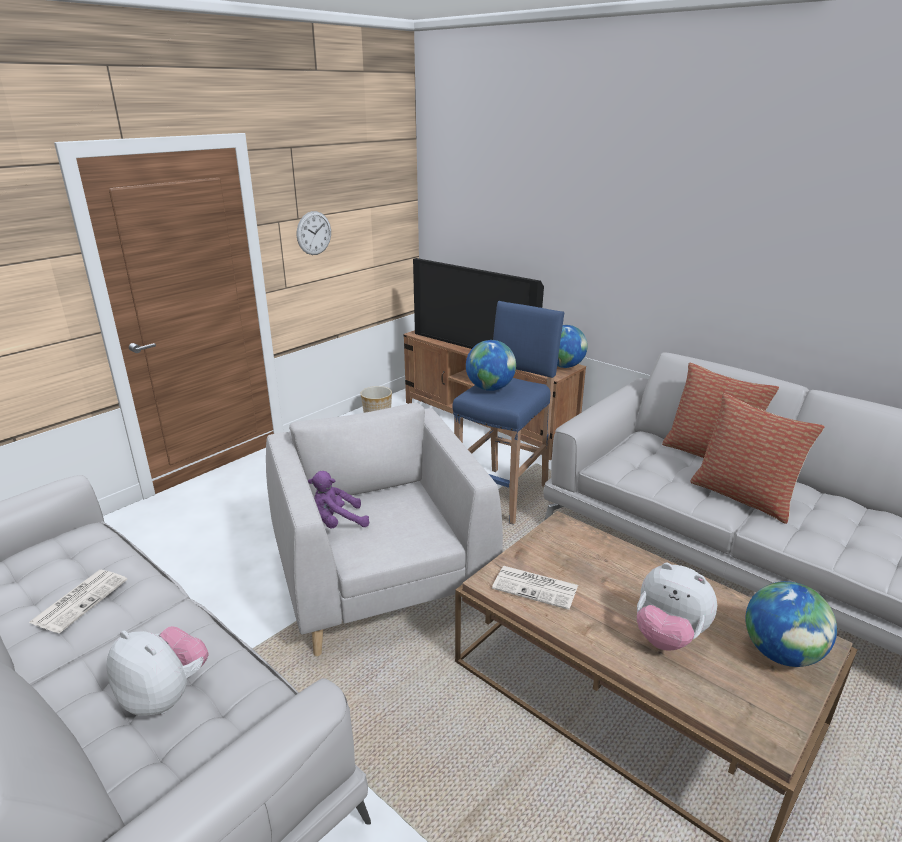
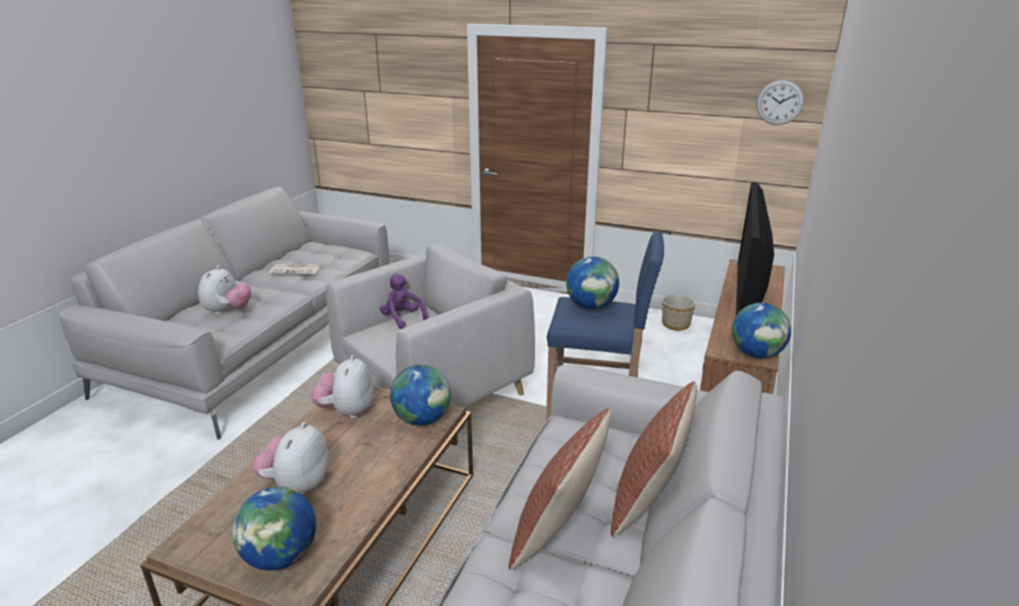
camera: 70 degrees right, 0 degrees up
(314, 233) = (661, 127): wall clock -> wall clock (780, 102)
(536, 587) = (347, 411): newspaper -> plush toy
(570, 538) = (422, 419): none -> globe

